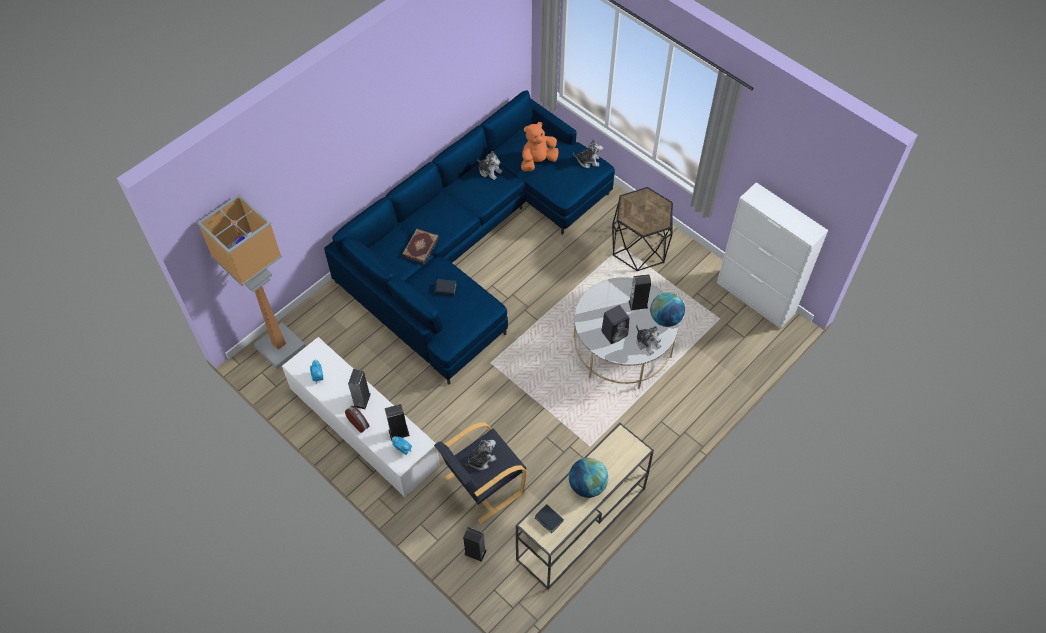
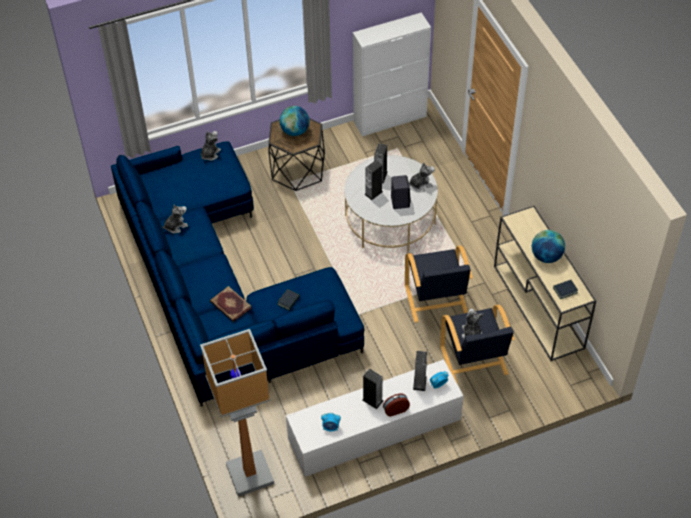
camera: 65 degrees left, 5 degrees down
(475, 552) = (532, 387): speaker -> speaker (373, 193)
(538, 161) = (187, 188): orange plush toy -> none
(541, 424) = (436, 300): none -> black armchair
(665, 319) = (403, 165): globe -> globe (295, 131)

